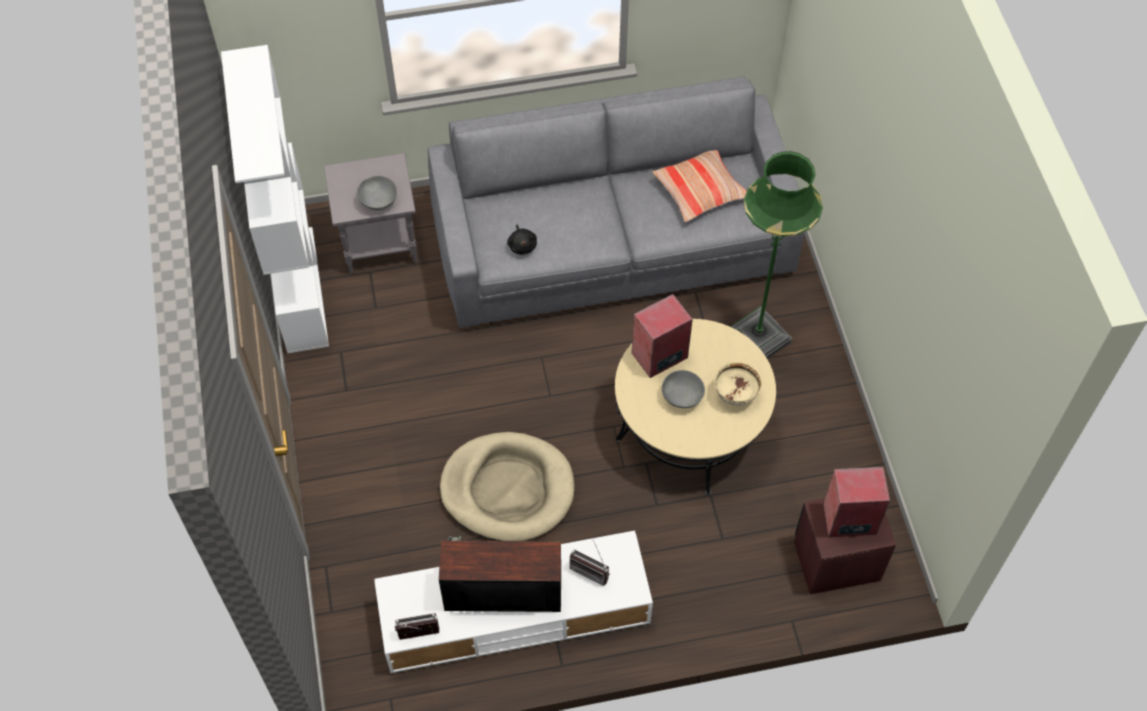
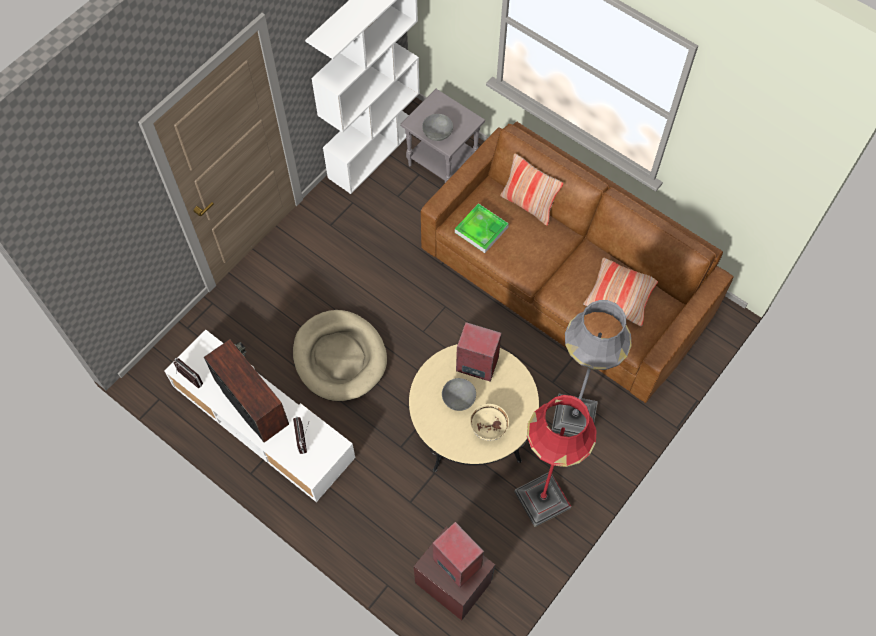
camera: 50 degrees right, 5 degrees up
(522, 245) = (481, 230): black plush toy -> tray
(532, 189) = (528, 204): none -> pillow
(613, 241) = (565, 282): grey sofa -> brown sofa
(757, 338) = (574, 417): green floor lamp -> grey floor lamp
(816, 425) = (542, 500): none -> red floor lamp

